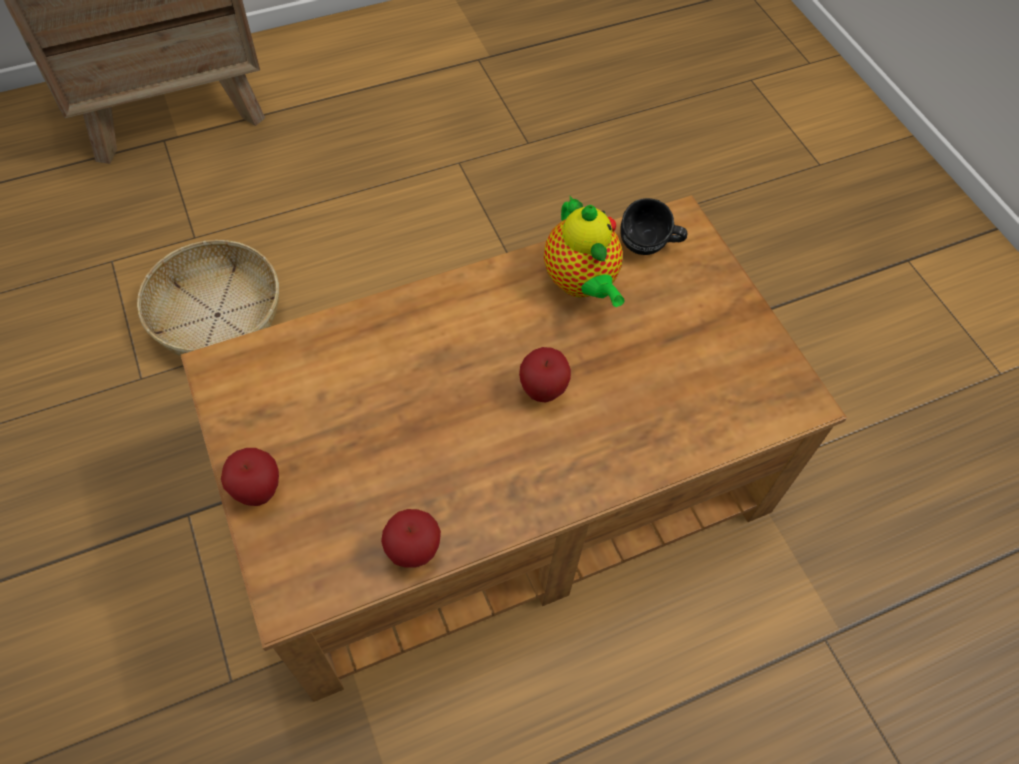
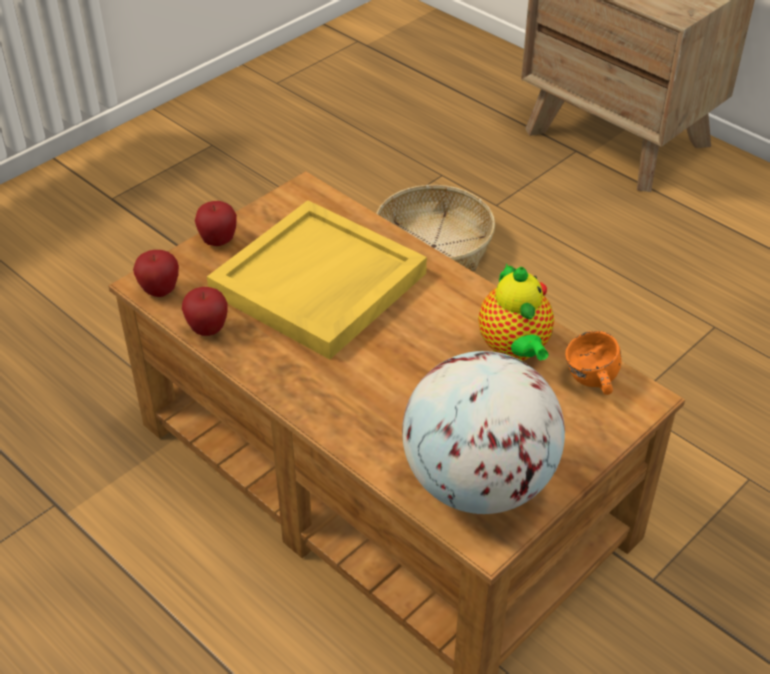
camera: 70 degrees right, 15 degrees down
(397, 412) = (318, 284): none -> yellow tray
(542, 390) = (387, 357): apple -> apple (160, 291)
(581, 283) = (515, 350): teapot -> teapot turned 60 degrees counterclockwise
(649, 247) = (591, 383): black mug -> orange mug
(739, 382) = (478, 484): none -> globe

